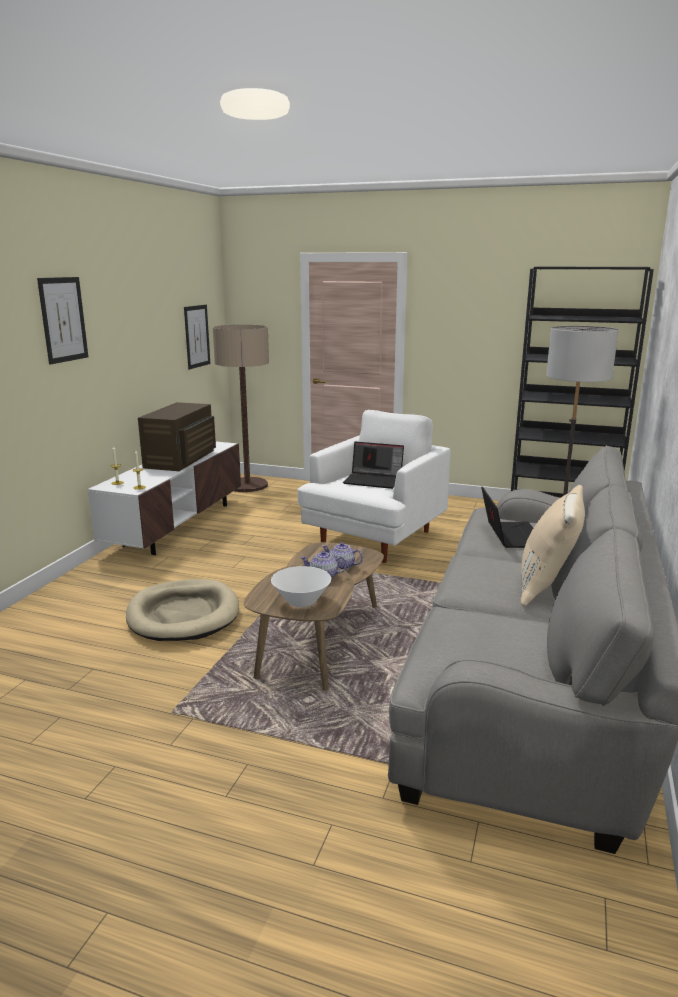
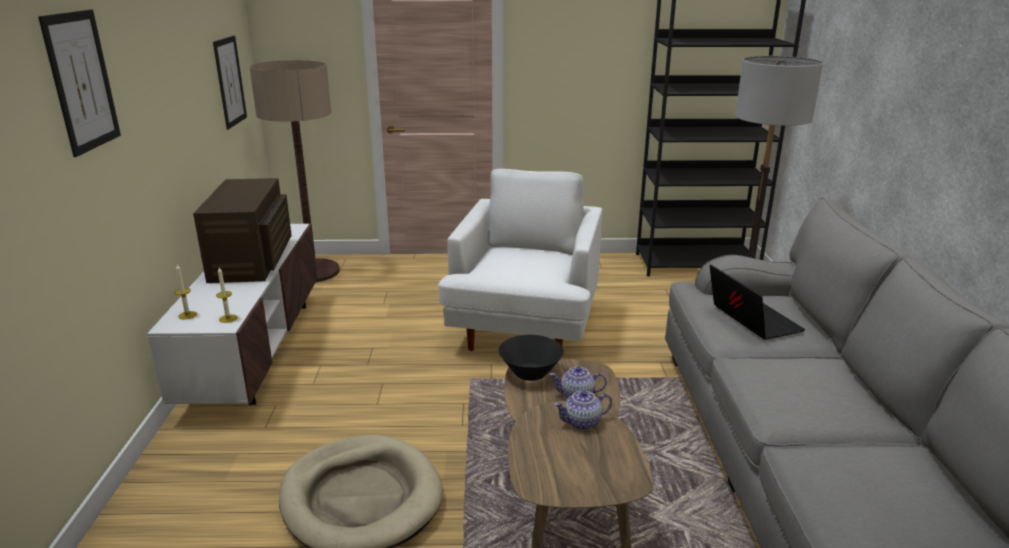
camera: 20 degrees left, 5 degrees up
(301, 601) = (590, 472): white bowl -> none
(321, 549) = (530, 373): none -> black bowl
(374, 480) = (528, 260): laptop -> none
(548, 586) = (860, 389): beige pillow -> none

